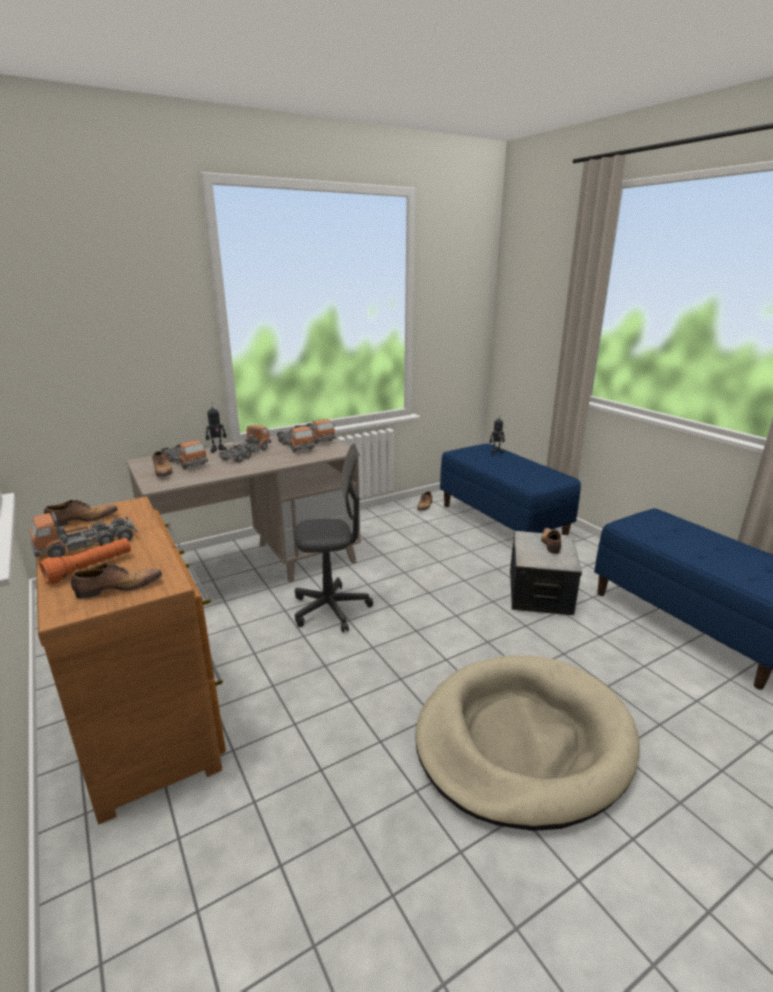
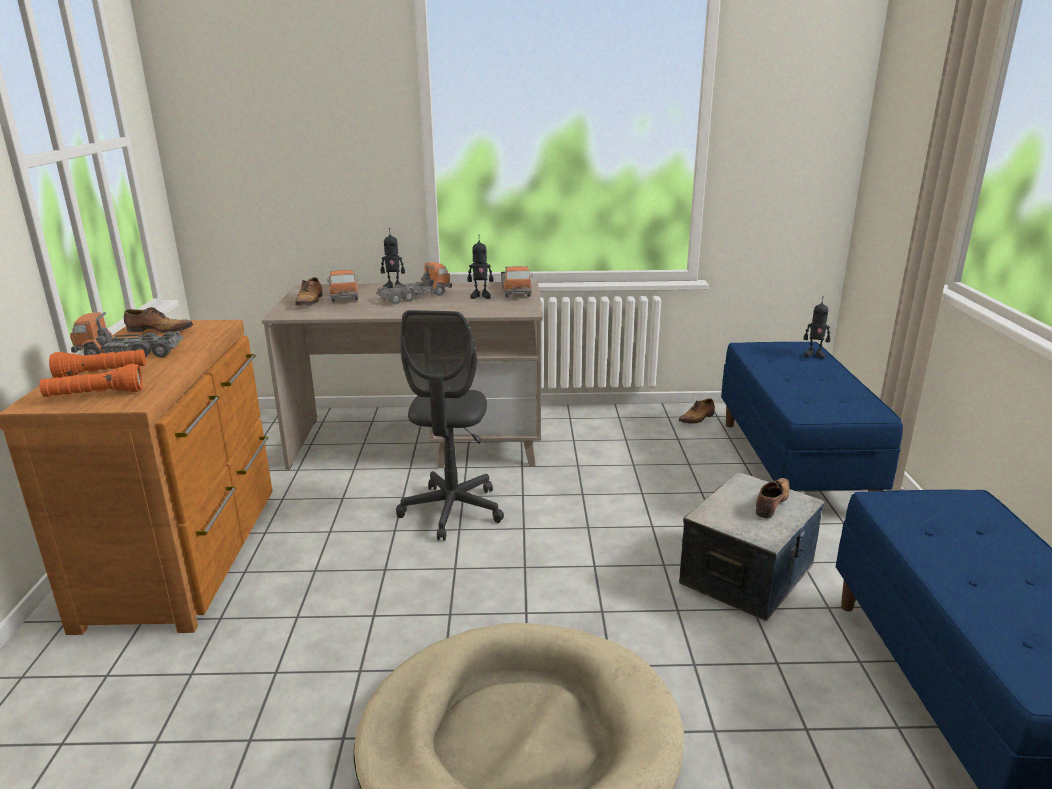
camera: 30 degrees right, 0 degrees up
(118, 588) = (95, 395): shoe -> orange flashlight
(295, 446) = (480, 296): toy truck -> toy robot
(331, 609) = (452, 511): grey office chair -> grey office chair turned 75 degrees clockwise

